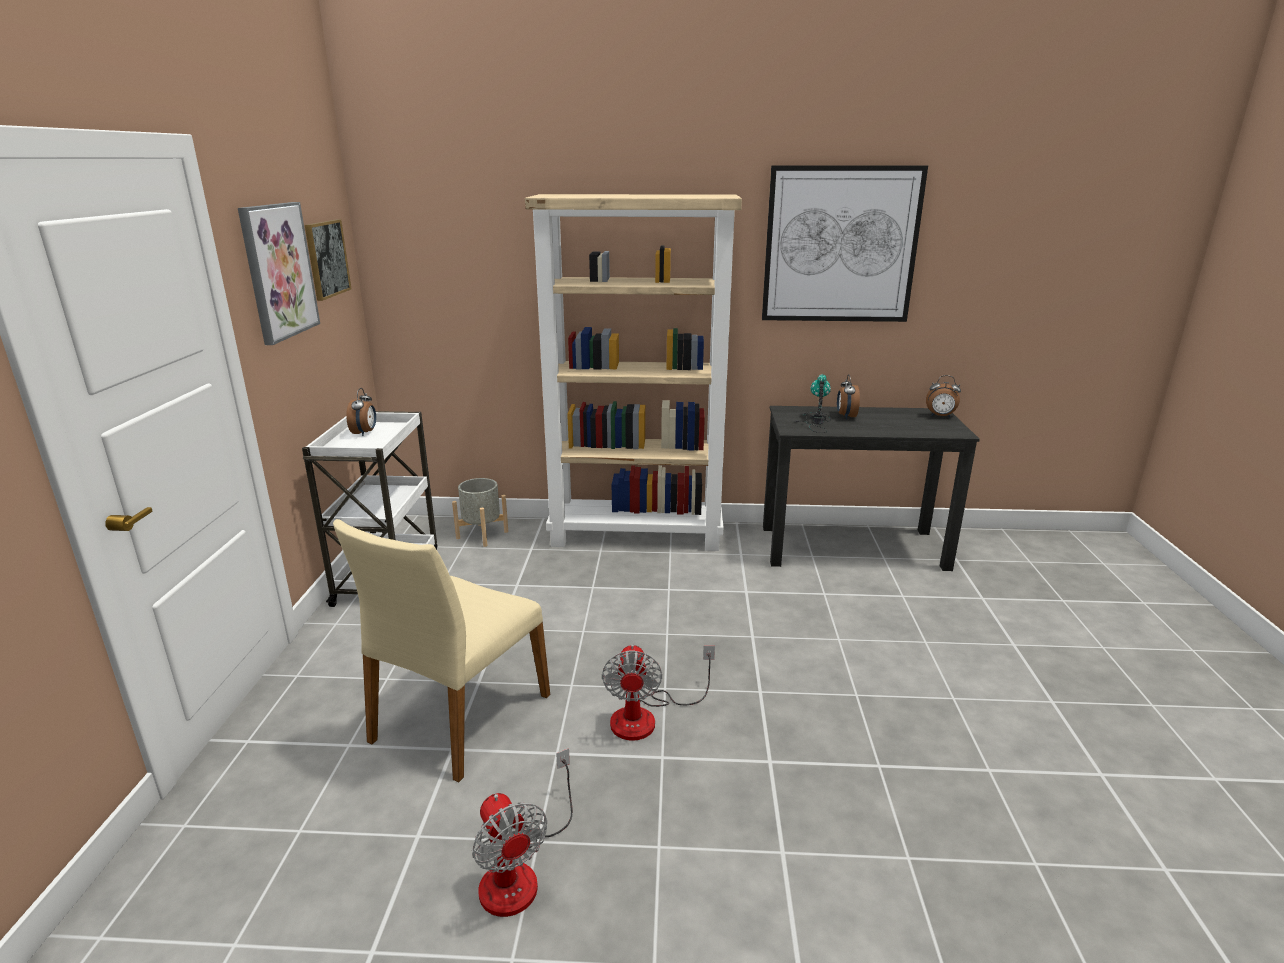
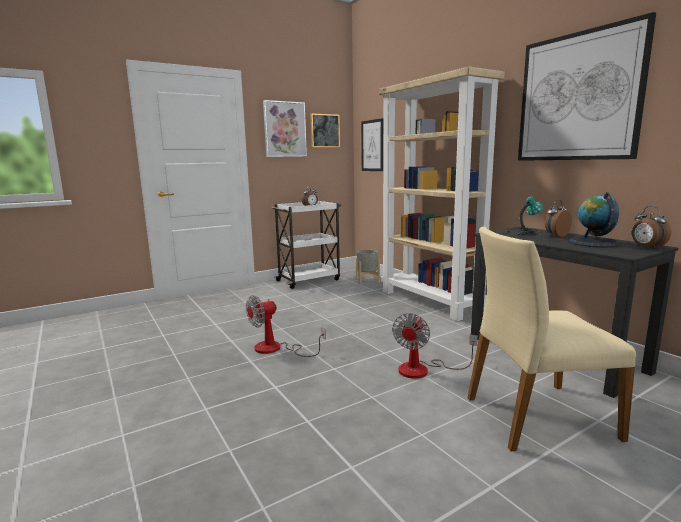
camera: 55 degrees right, 10 degrees down
(428, 283) = (372, 145): none -> picture
(458, 717) = (235, 318): beige chair -> beige chair (537, 416)
(520, 871) = (155, 356): fan -> fan (423, 369)
(898, 420) = (593, 243): none -> globe

